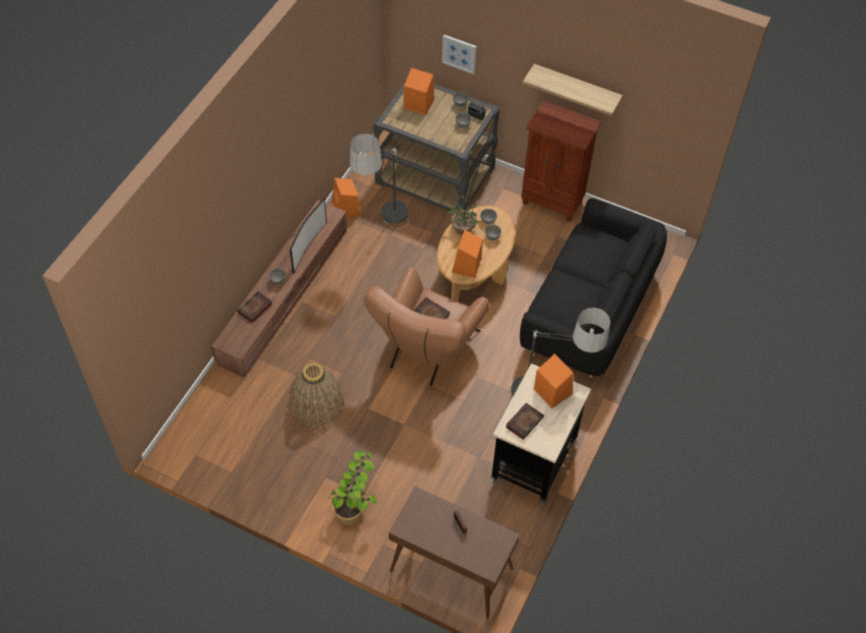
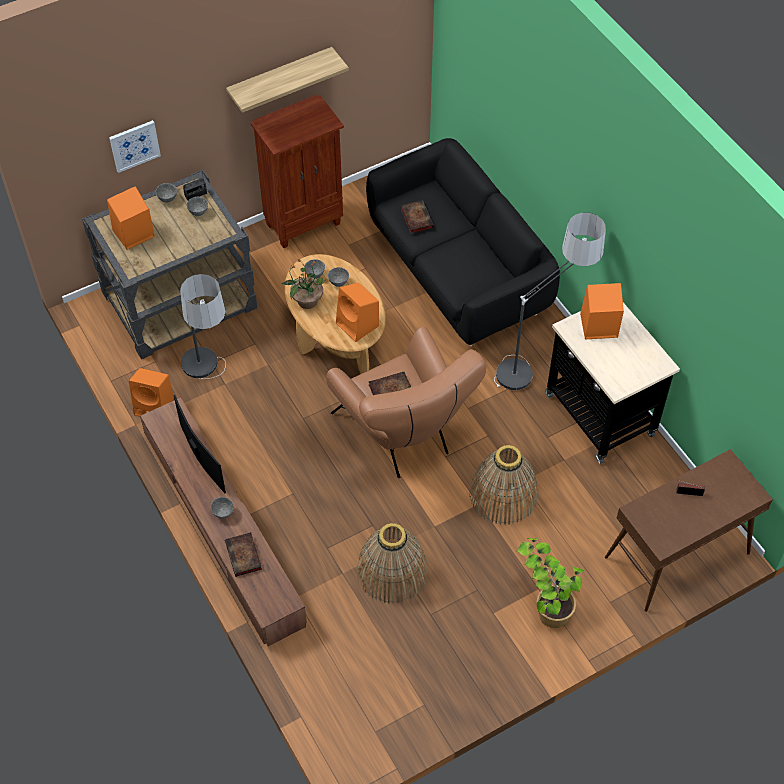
camera: 55 degrees left, 0 degrees up
(422, 435) = (503, 494): none -> basket
(524, 421) = (618, 367): book -> book (416, 218)

